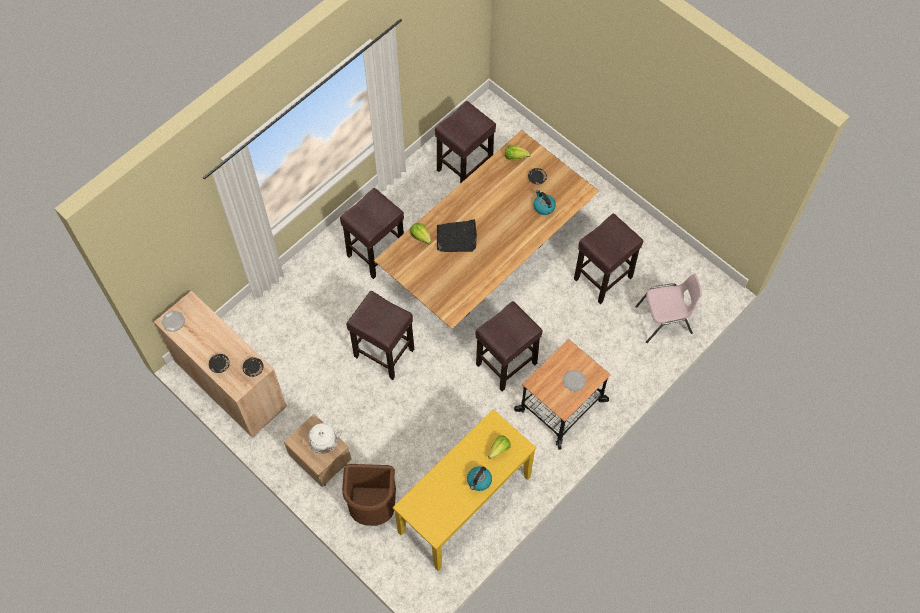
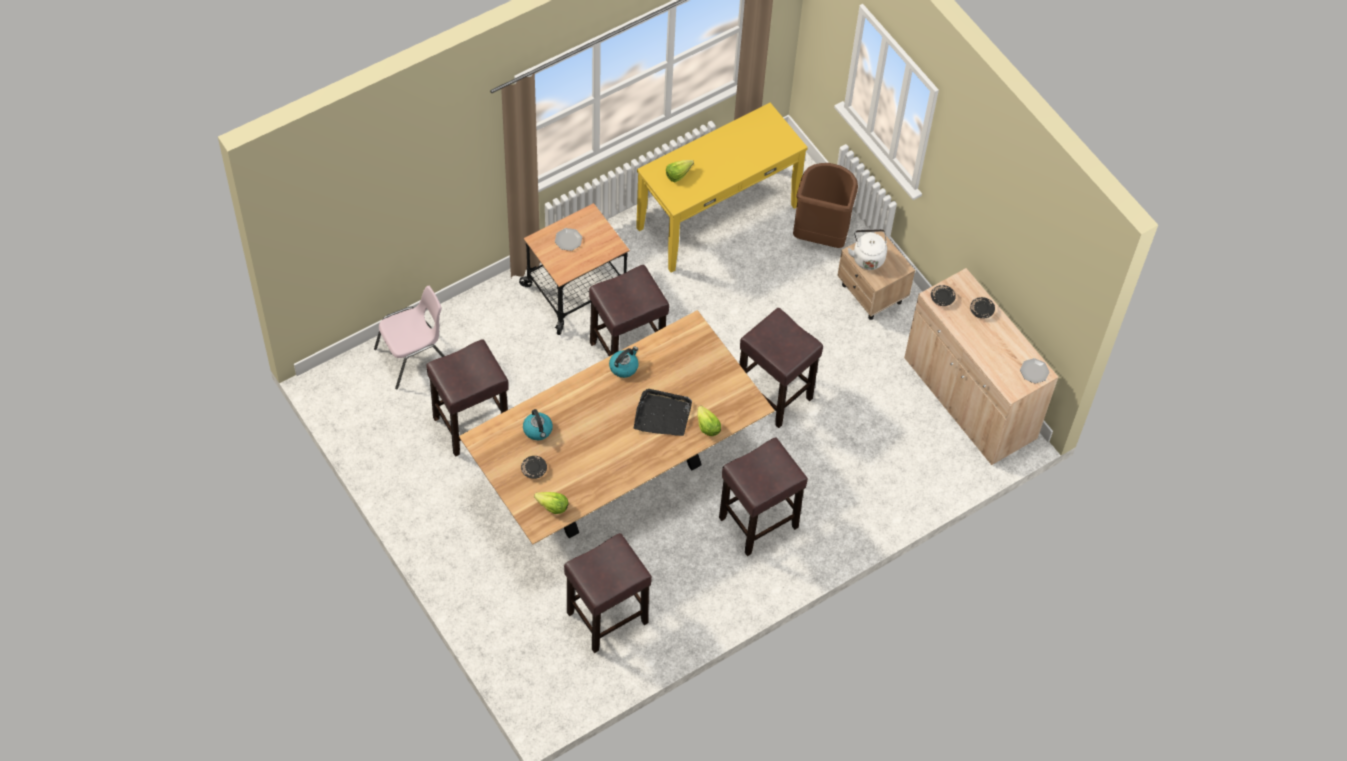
camera: 170 degrees left, 5 degrees down
(479, 481) = (708, 151): kettle -> kettle (624, 367)
(665, 320) = (414, 357): pink chair -> pink chair turned 150 degrees clockwise

